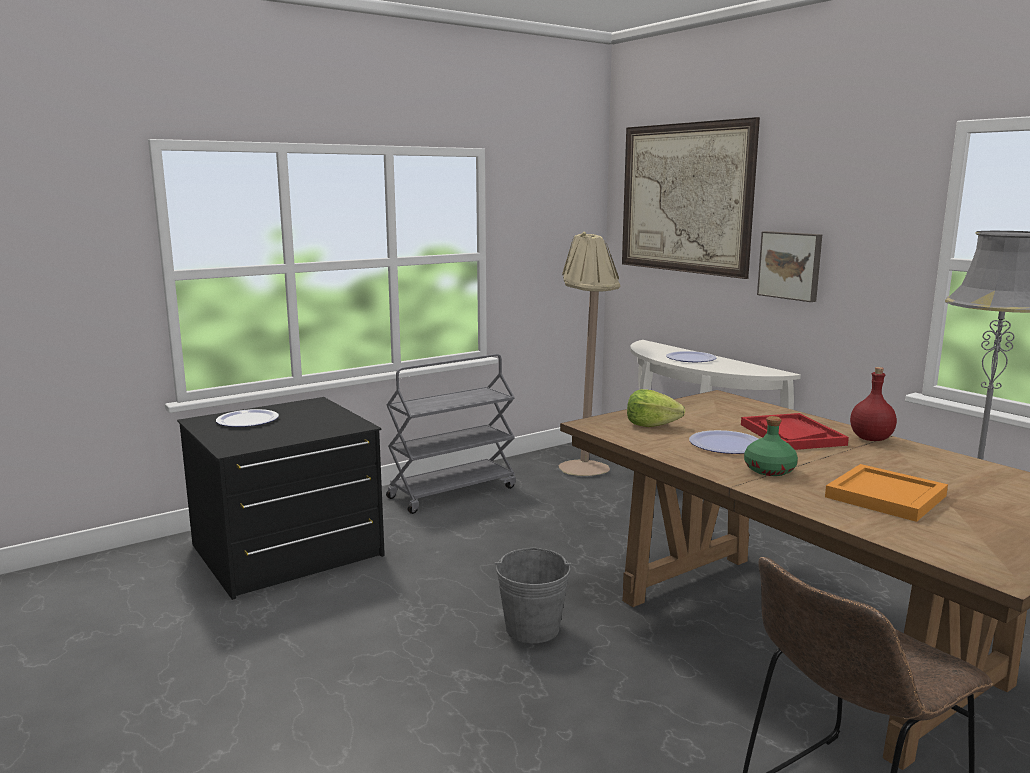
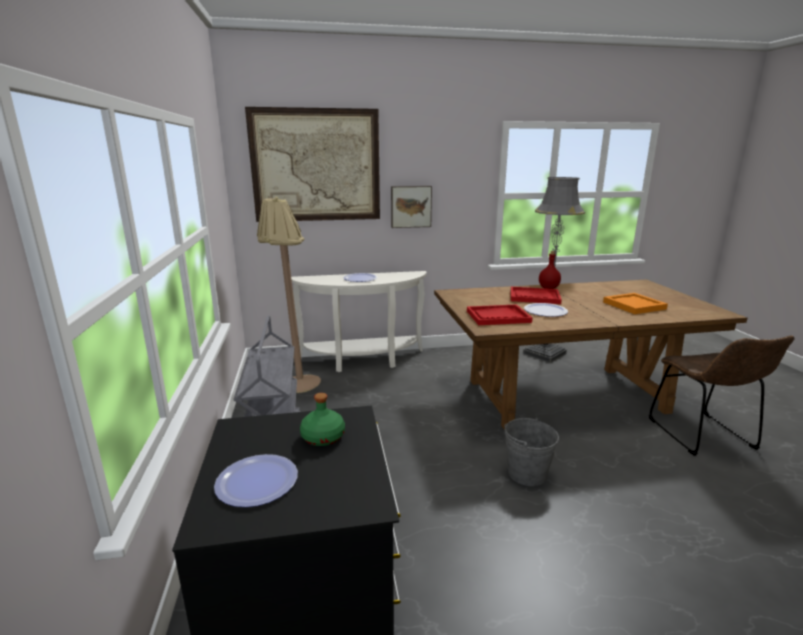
camera: 65 degrees left, 5 degrees up
(651, 425) = (498, 317): lettuce -> red tray
(769, 470) = (593, 313): green bottle -> green bottle (323, 437)

